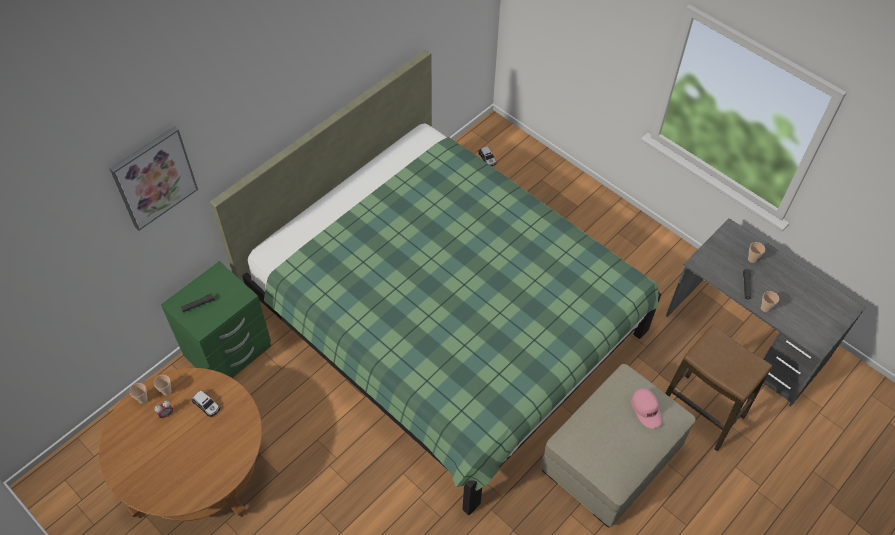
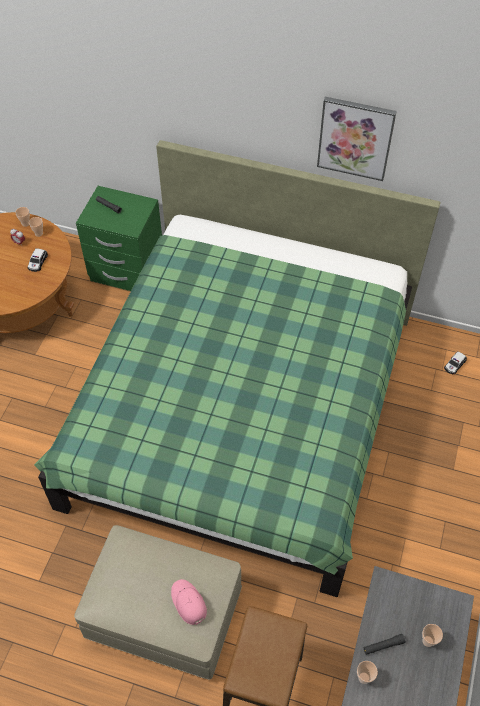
camera: 65 degrees right, 0 degrees up
(154, 177) = (117, 76): picture -> picture (355, 138)
(646, 410) = (188, 602): pink cap -> pink cap turned 105 degrees clockwise

